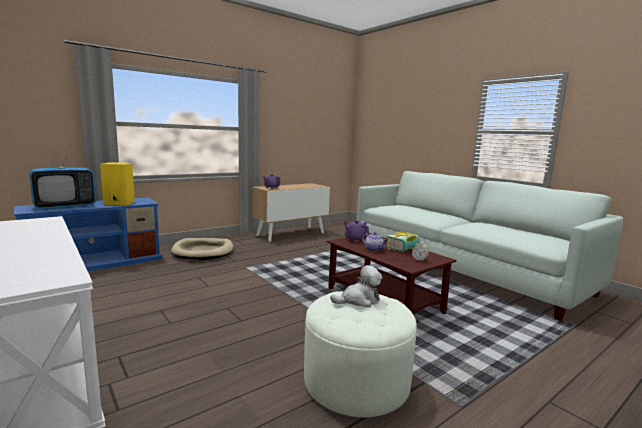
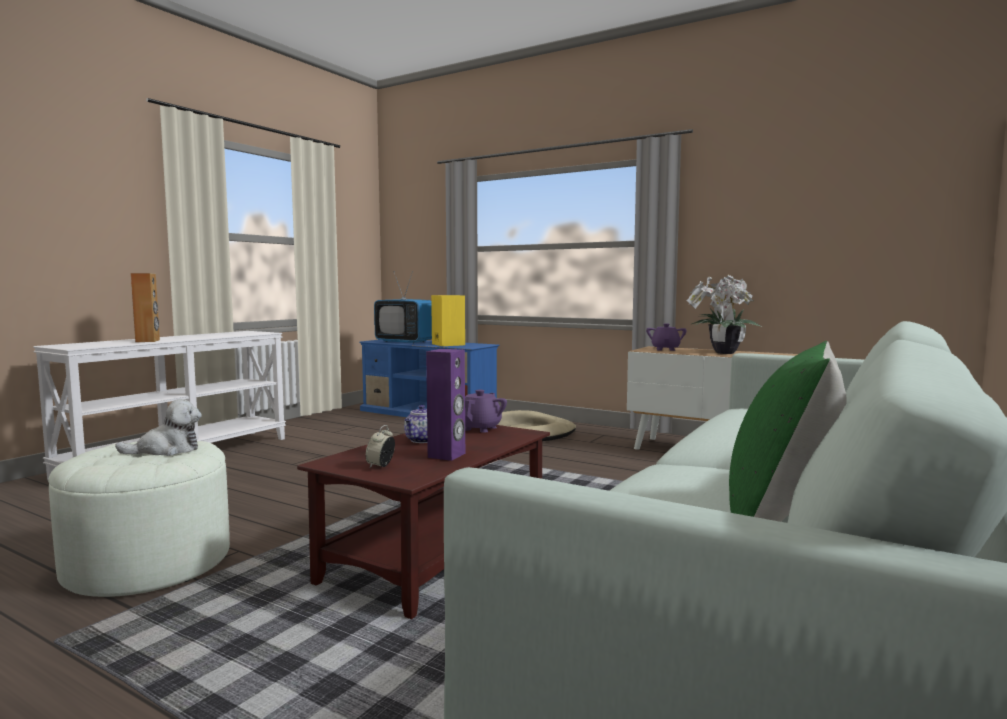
camera: 70 degrees right, 5 degrees down
(49, 252) = (148, 341): none -> brown speaker
(296, 186) = (722, 353): none -> potted plant
(359, 300) = (167, 450): plush toy -> plush toy turned 75 degrees counterclockwise
(405, 249) = (447, 455): book -> purple speaker
(516, 229) = (781, 520): none -> green pillow

